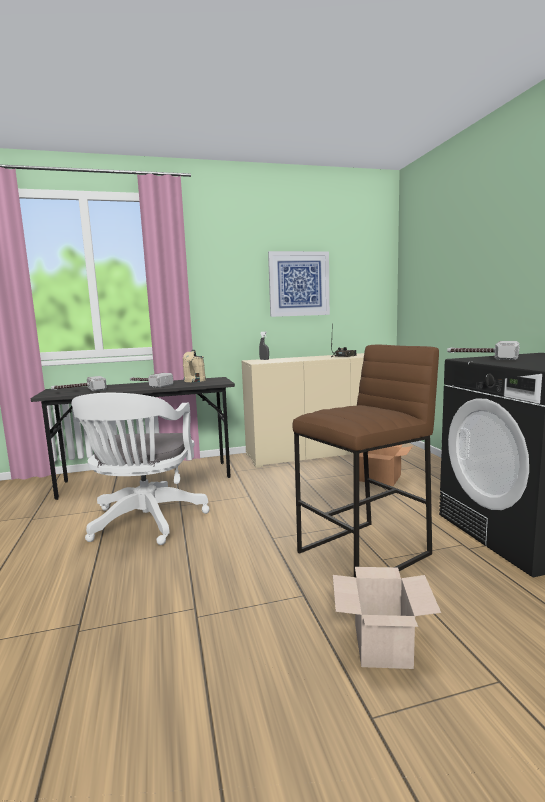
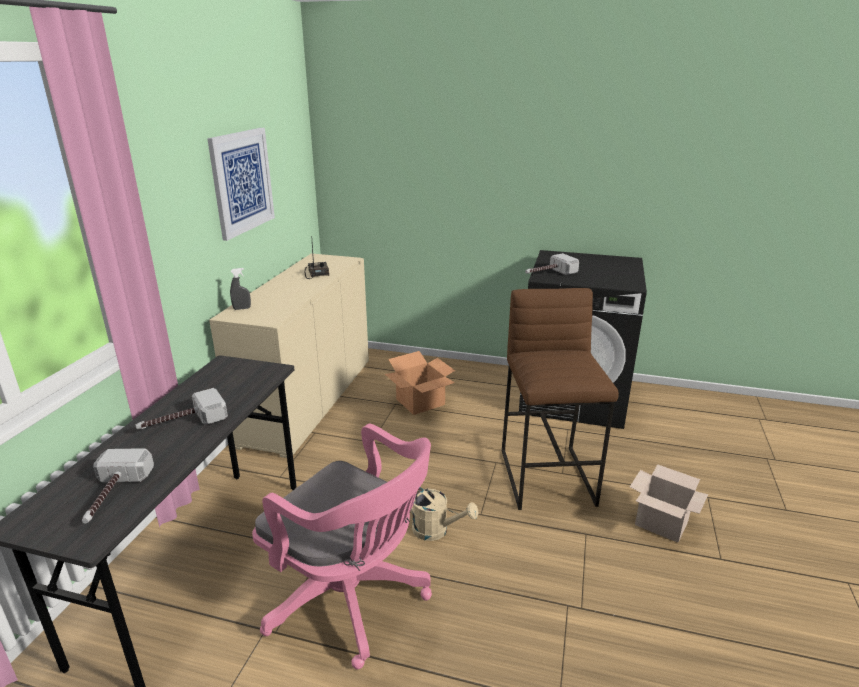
camera: 60 degrees left, 15 degrees up
(145, 522) = (352, 599): white office chair -> pink office chair
(194, 381) = (217, 383): beige watering can -> beige watering can (436, 531)

